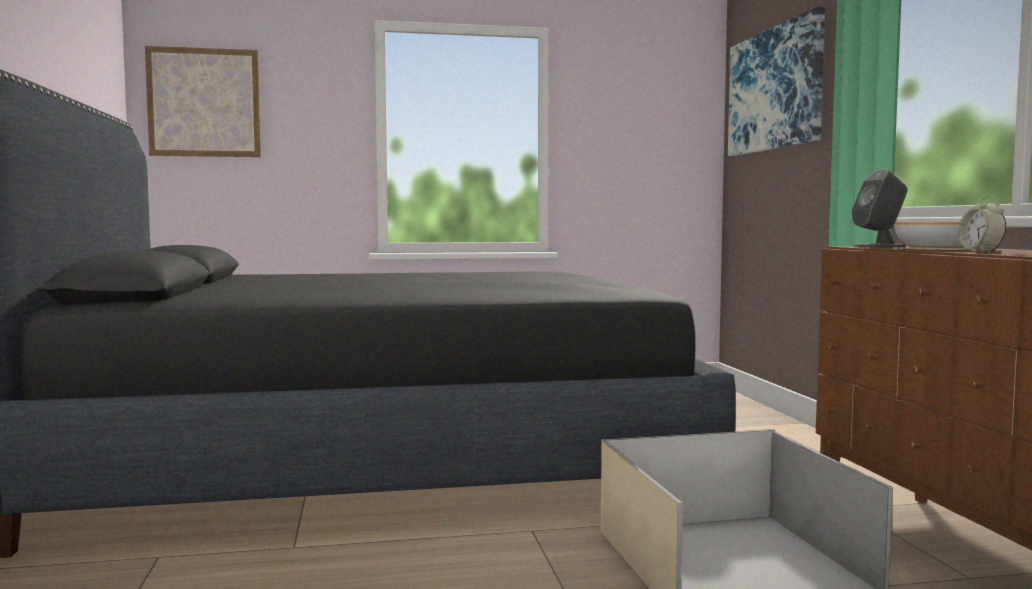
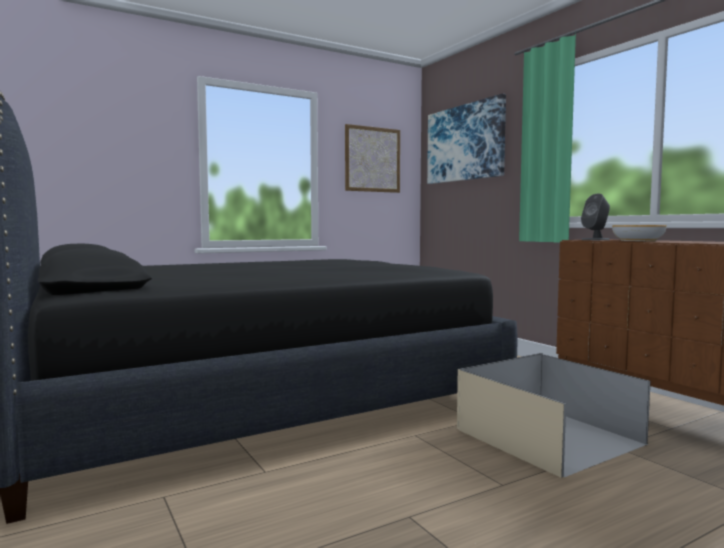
camera: 20 degrees left, 0 degrees up
(204, 101) = (61, 128): picture -> picture (372, 158)
(980, 251) = (677, 242): alarm clock -> none

